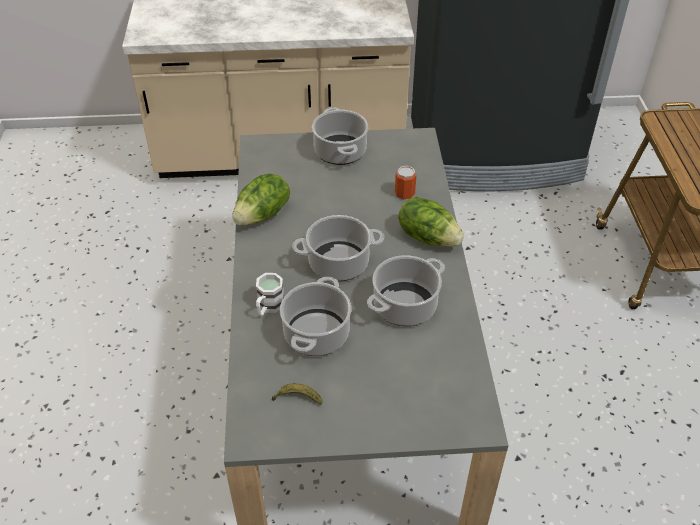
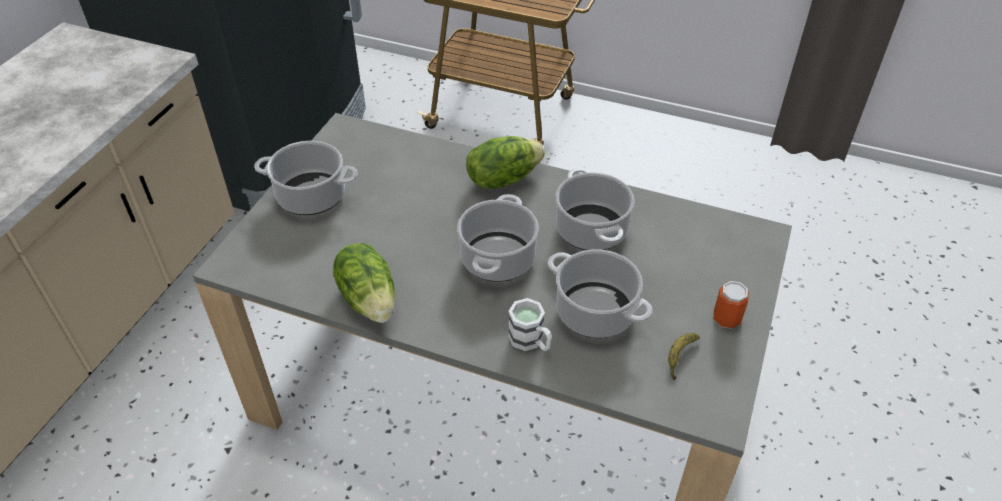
camera: 65 degrees left, 0 degrees up
(404, 194) = (425, 172): can -> can (726, 319)

